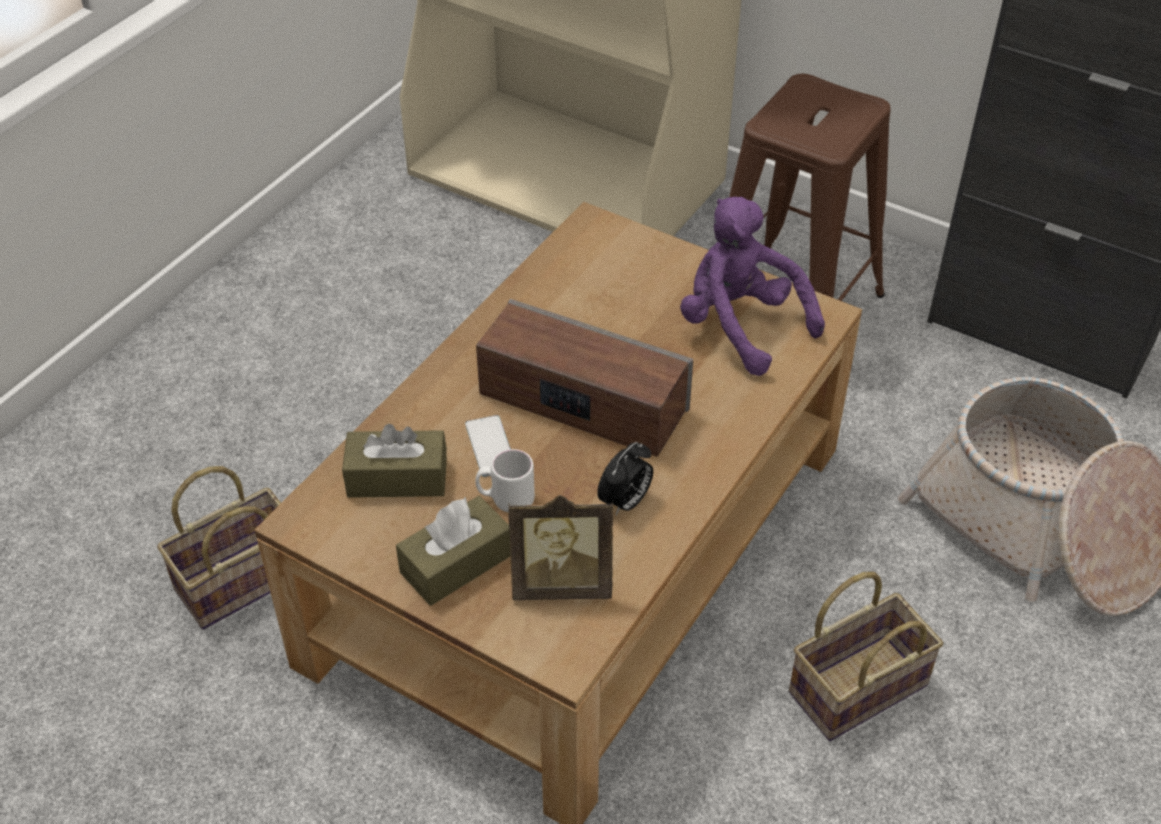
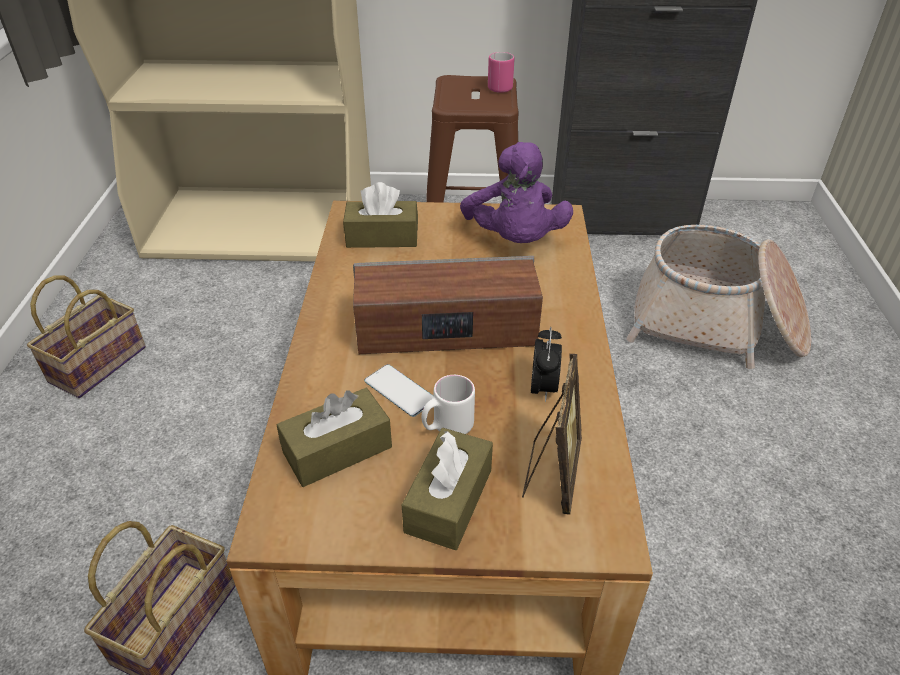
camera: 30 degrees left, 5 degrees down
(562, 583) = (551, 475): picture frame -> picture frame turned 45 degrees counterclockwise
(600, 268) = (382, 237): none -> brown tissue box
(740, 326) = (514, 240): purple plush toy -> purple plush toy turned 120 degrees counterclockwise
(855, 114) = (498, 86): none -> pink mug
(859, 685) = (704, 470): basket -> basket (98, 362)

